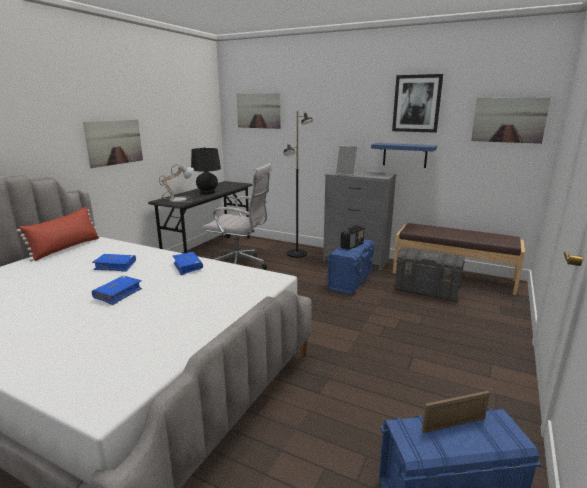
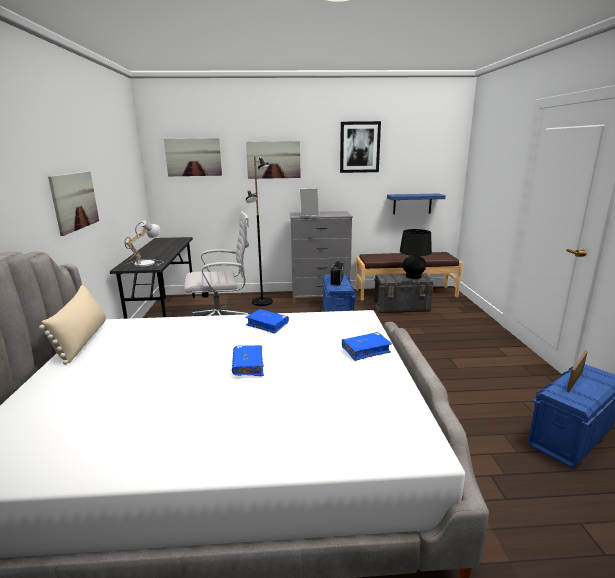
camera: 30 degrees left, 0 degrees up
(66, 248) = (82, 340): red pillow -> beige pillow
(115, 266) = (189, 343): blue book -> blue book (365, 351)
(207, 192) = (162, 252): black table lamp -> black table lamp (413, 276)
(405, 155) = (352, 194): blue shelf -> blue shelf (412, 203)
(508, 120) = (432, 159): picture -> picture (273, 160)

